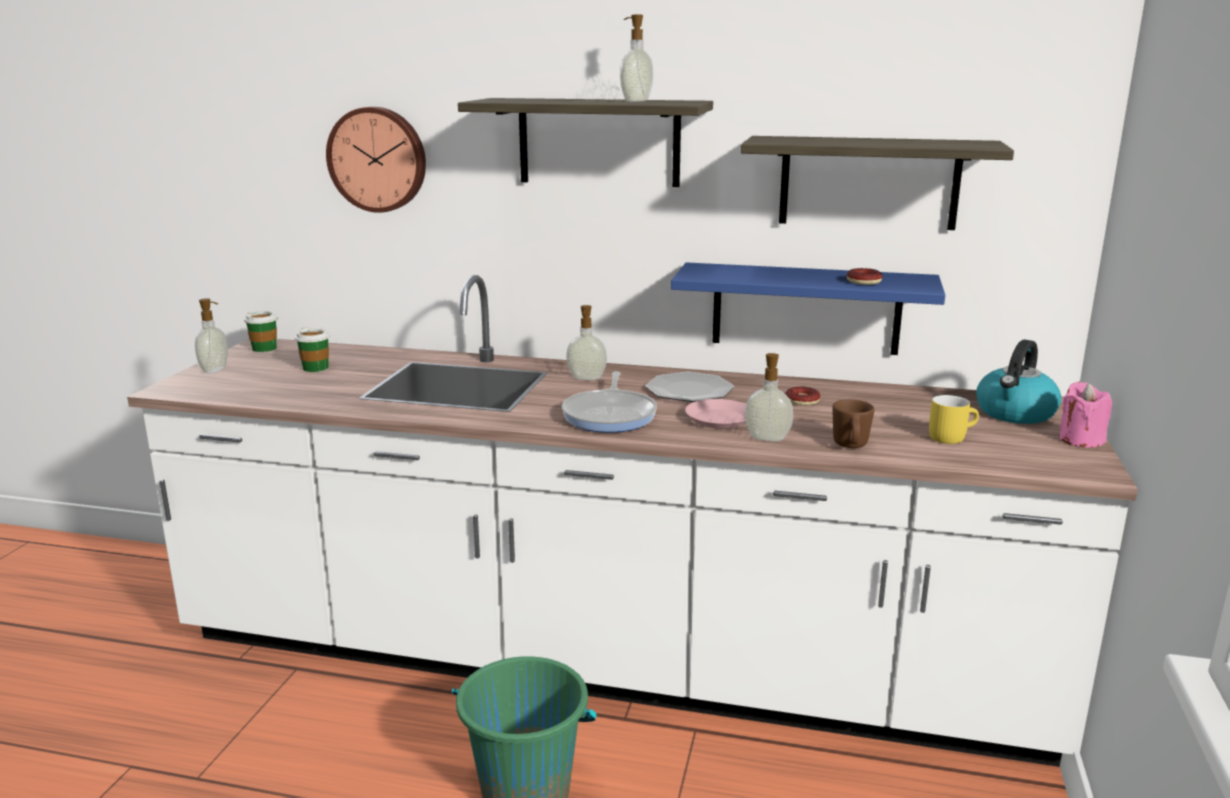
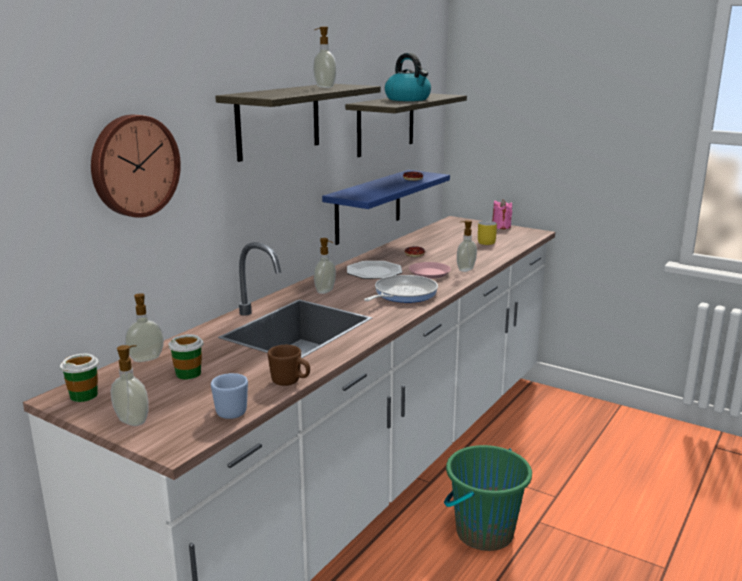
camera: 70 degrees left, 0 degrees up
(235, 394) = (229, 410): none -> blue mug
(345, 350) = (146, 359): none -> soap dispenser
(610, 415) = (403, 294): frying pan -> frying pan turned 75 degrees counterclockwise
(851, 446) = (487, 258): brown mug -> brown mug (290, 382)
(1015, 413) = (463, 227): kettle -> kettle (408, 99)

